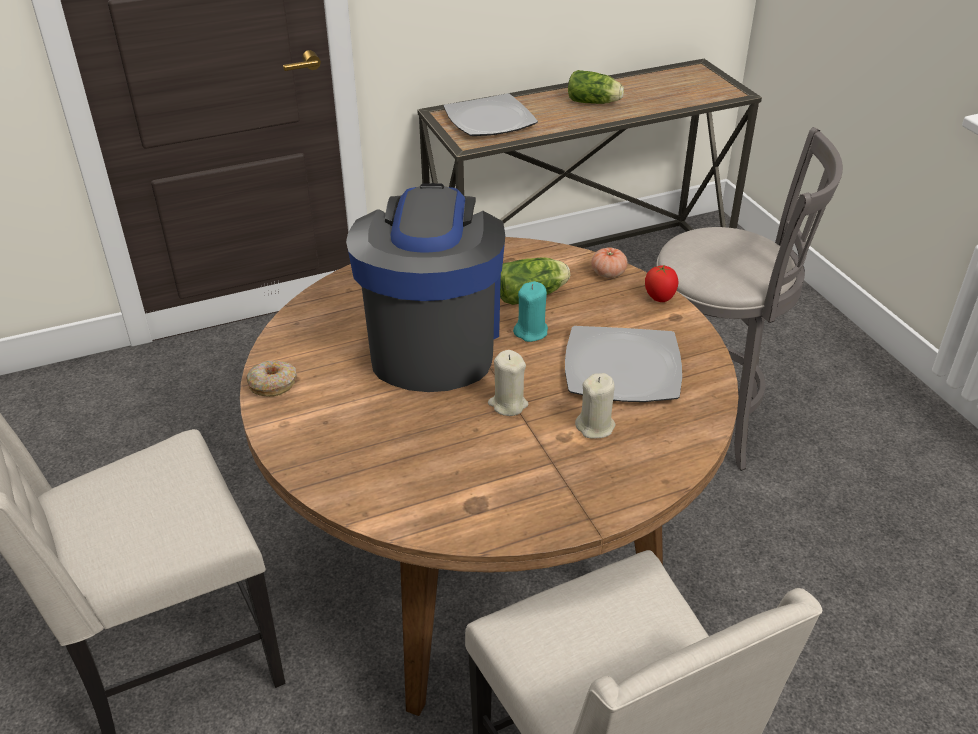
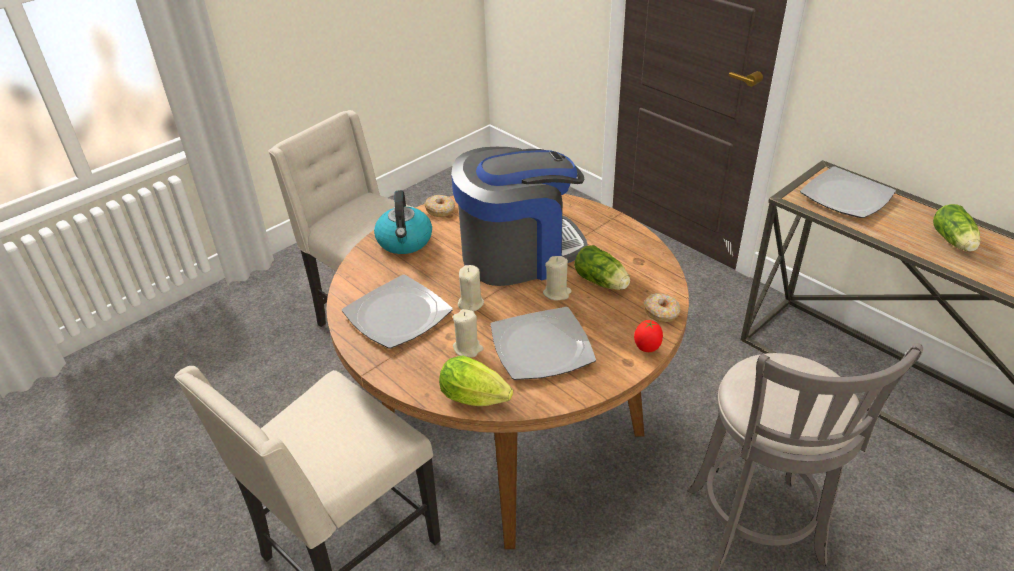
camera: 70 degrees right, 0 degrees up
(323, 435) = (405, 241): none -> kettle
(491, 477) = (396, 315): none -> plate
(531, 332) = (557, 293): turquoise candle -> beige candle
(608, 273) = (662, 312): tomato -> donut
(691, 439) = (478, 399): none -> lettuce

